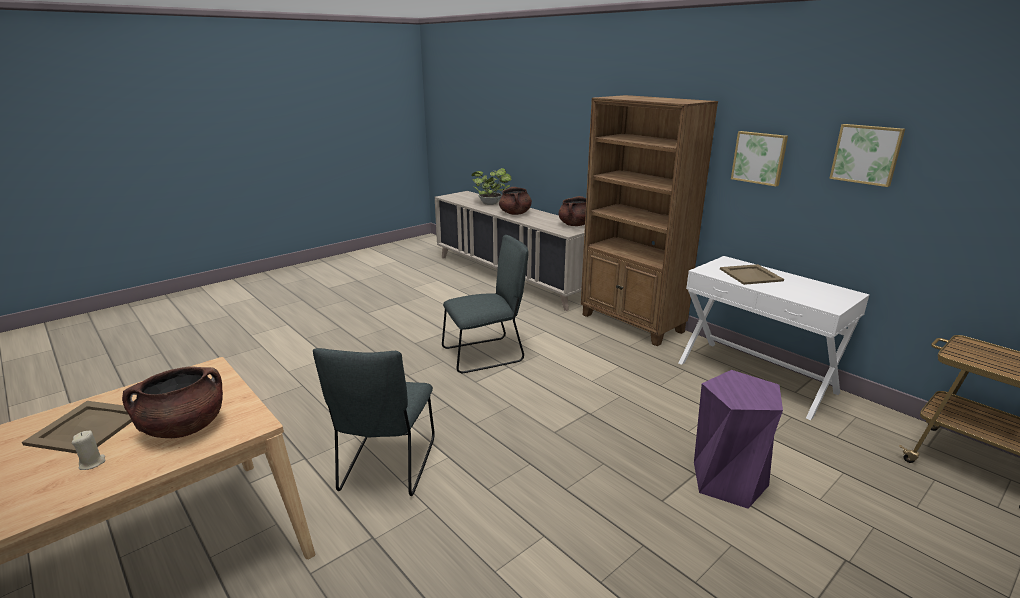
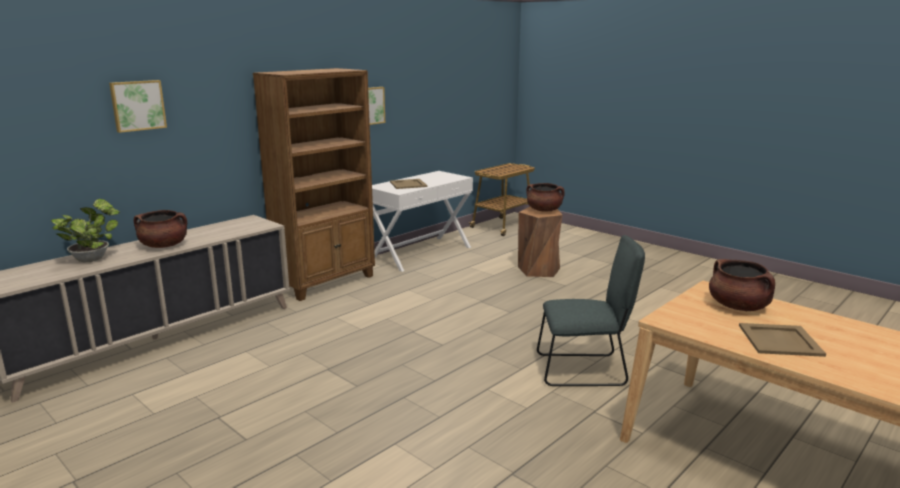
camera: 95 degrees left, 5 degrees down
(92, 463) = (802, 323): beige candle -> none
(486, 354) = (386, 343): grey chair -> none
(575, 225) = (238, 222): brown cooking pot -> brown cooking pot (544, 210)
(728, 480) = (539, 270): purple stool -> brown stool
(866, 154) = (419, 90): picture -> picture (137, 105)

